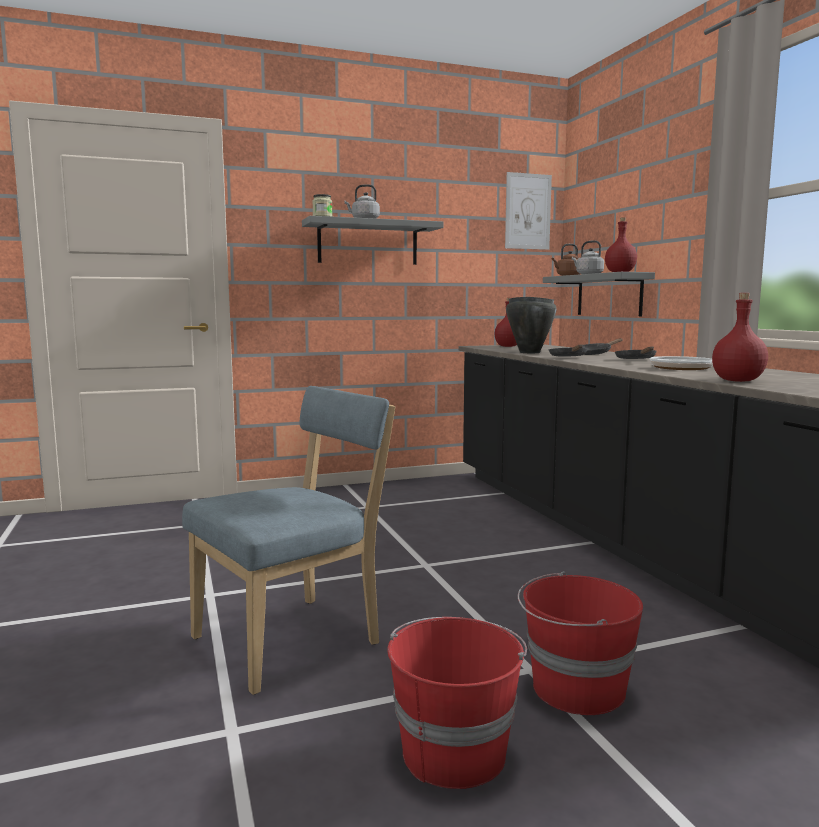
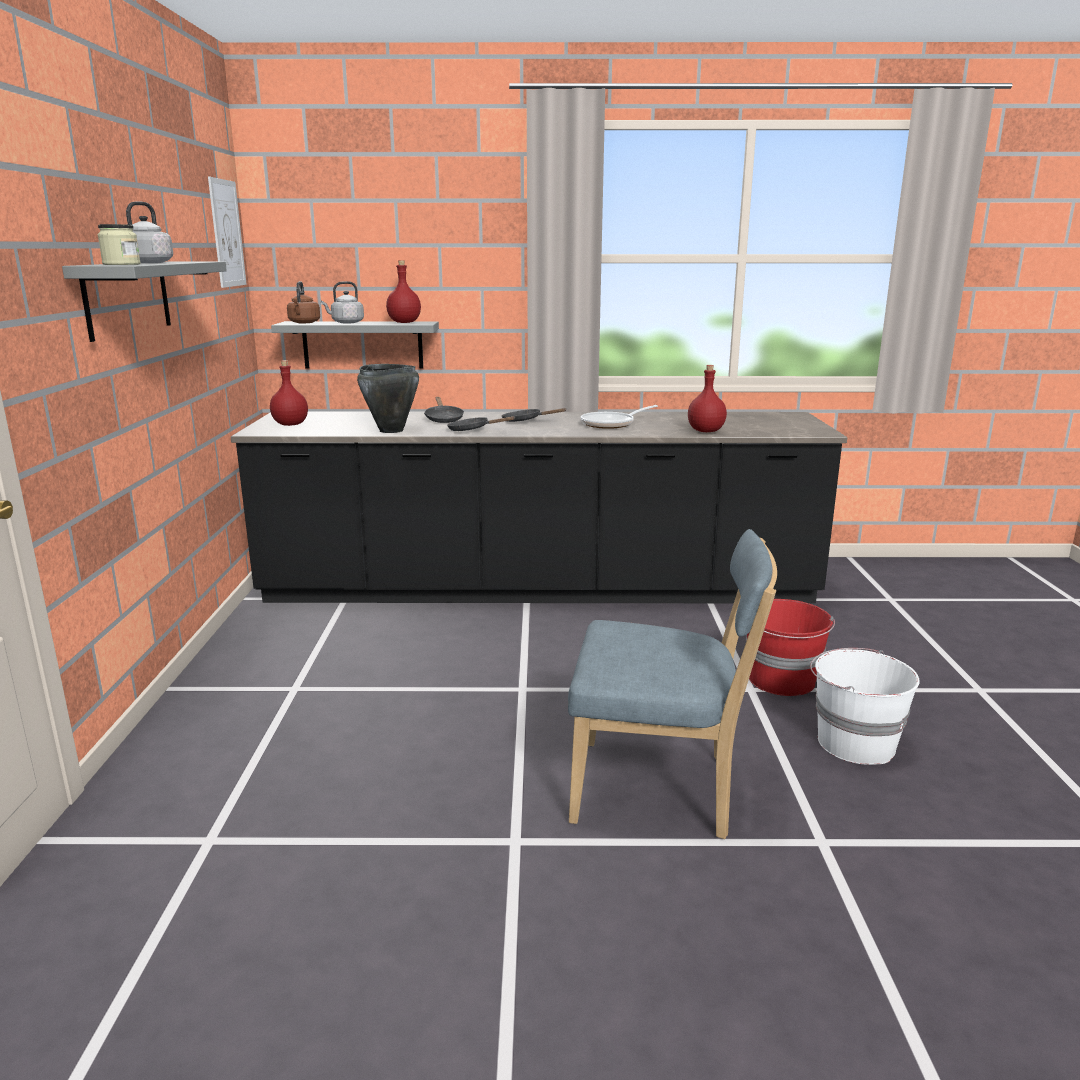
camera: 70 degrees left, 10 degrees up
(294, 639) = (661, 790): blue chair -> blue chair turned 120 degrees clockwise
(453, 751) = (854, 743): red bucket -> white bucket

